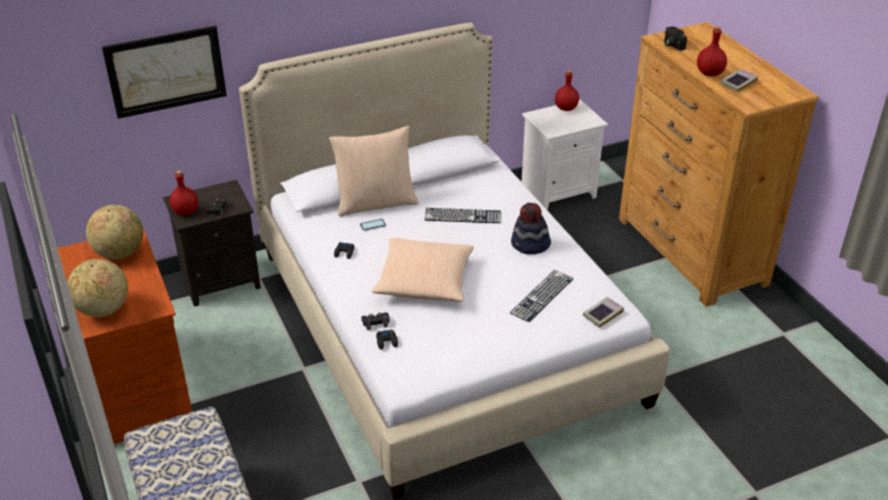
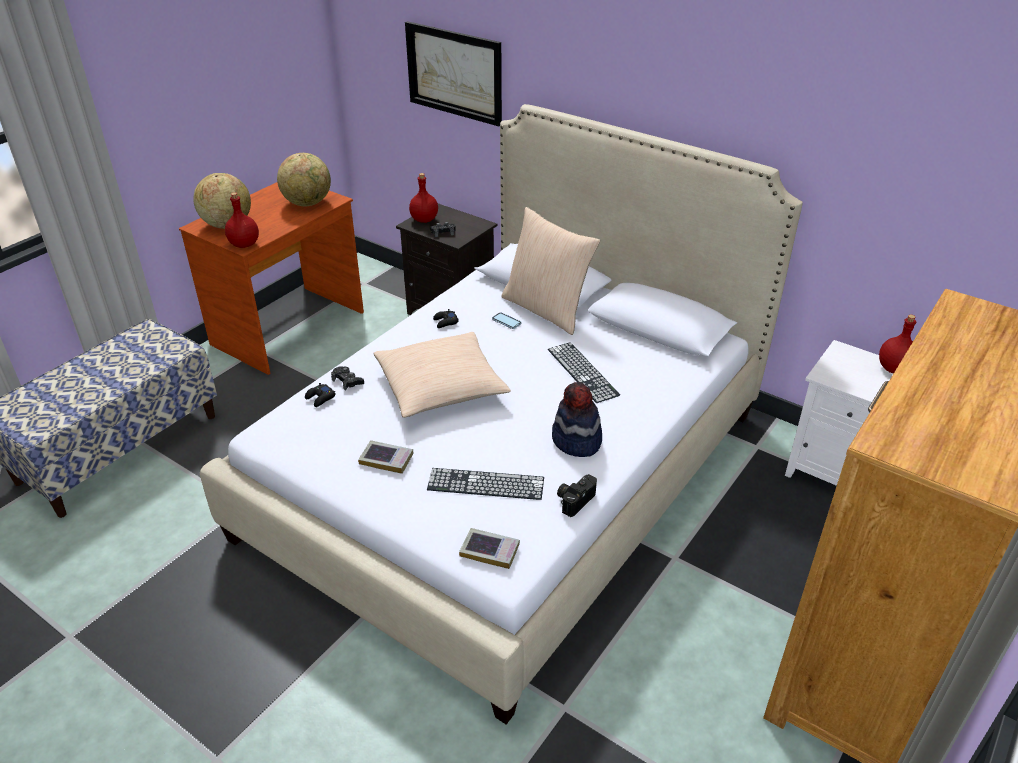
camera: 60 degrees right, 0 degrees up
(671, 44) = (963, 319): camera -> camera (574, 499)
(709, 73) = (927, 376): red bottle -> red bottle (244, 244)
(738, 83) = (940, 413): book -> book (386, 459)

